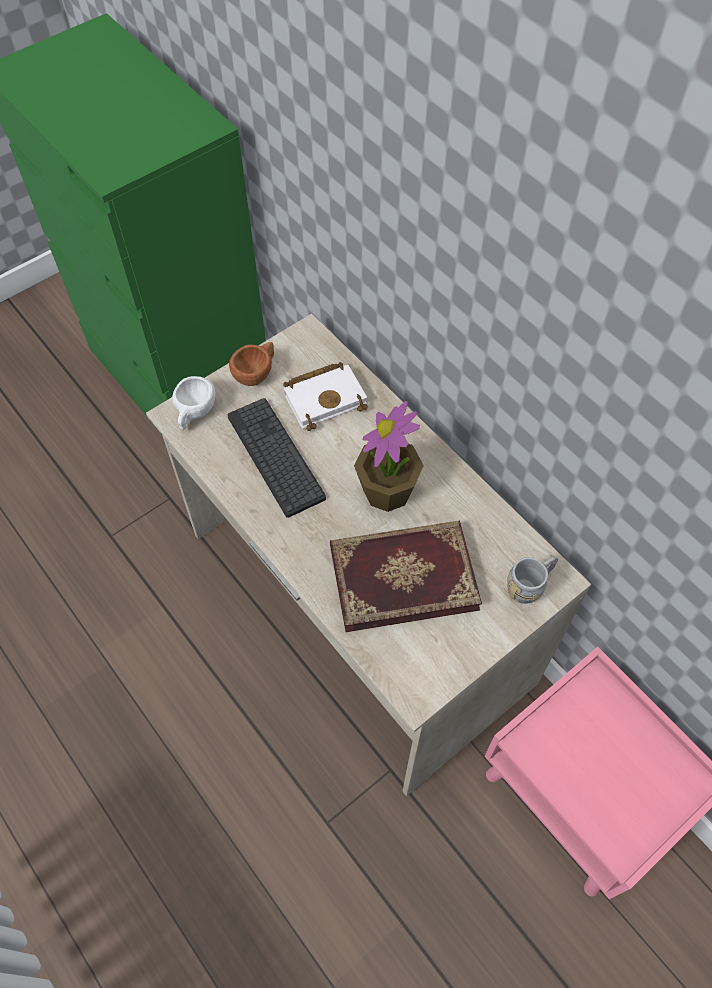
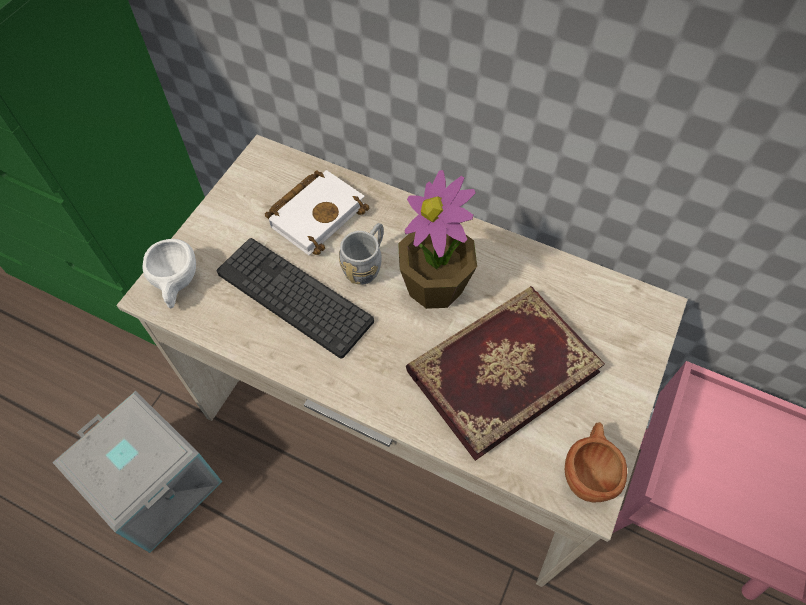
camera: 25 degrees left, 0 degrees up
(135, 573) = (160, 484): none -> grey storage box
(256, 373) = (227, 215): brown cup -> brown cup (588, 469)
(530, 586) = (633, 325): grey mug -> grey mug (366, 265)

